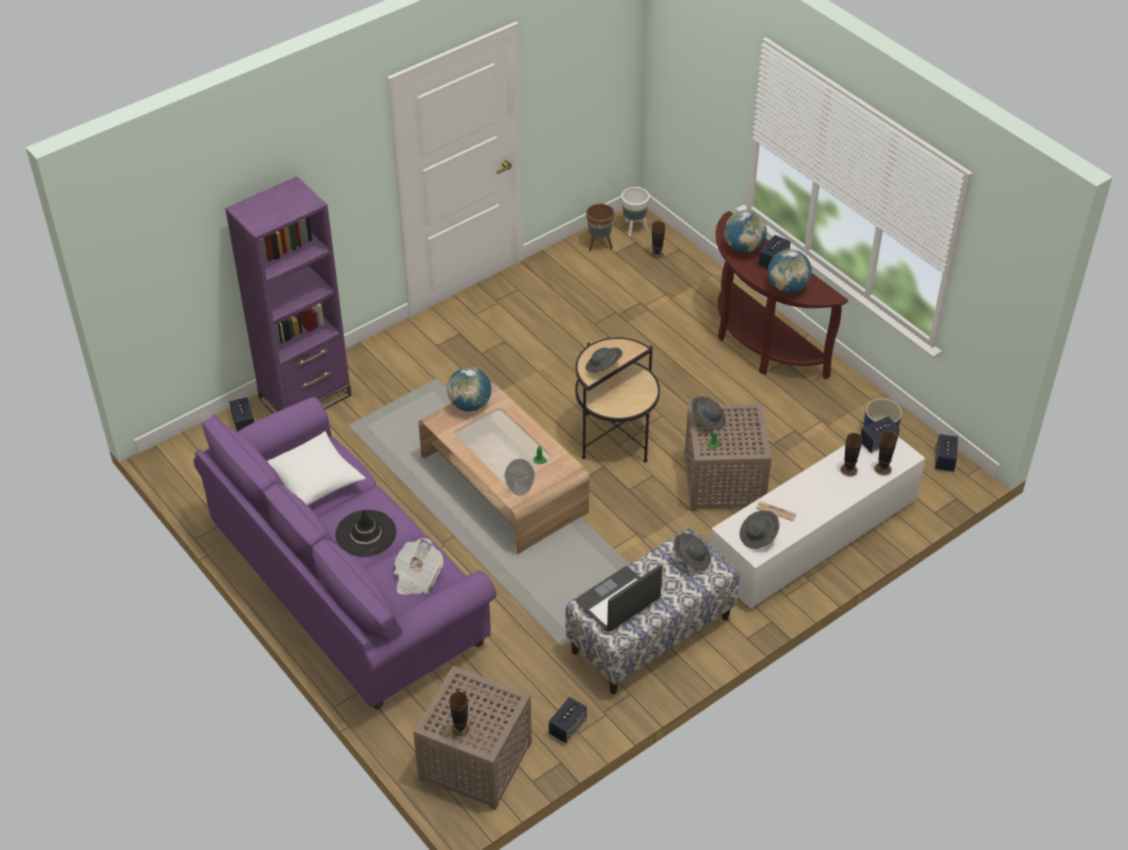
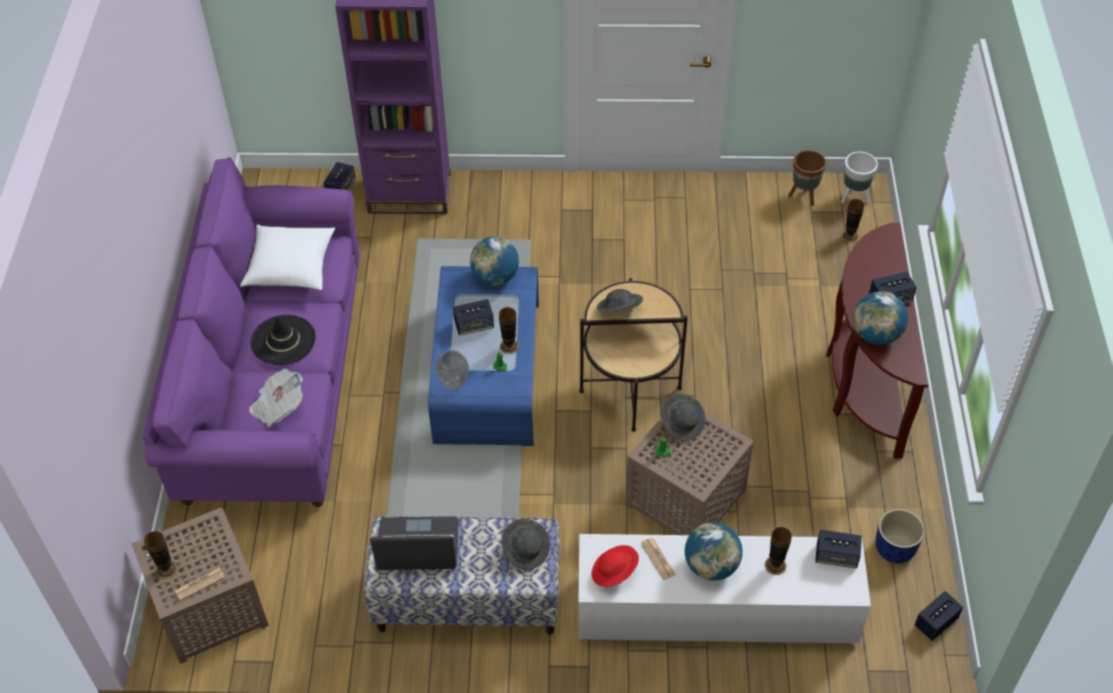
camera: 40 degrees right, 5 degrees up
(496, 722) = (200, 584): none -> newspaper
(503, 484) = (487, 372): brown coffee table -> blue coffee table
(567, 727) = (311, 633): speaker -> speaker (474, 325)
(743, 248) = (873, 269): globe -> globe (711, 566)
(758, 536) = (614, 572): grey hat -> red hat
(882, 469) = (812, 587): vase -> vase (509, 346)

